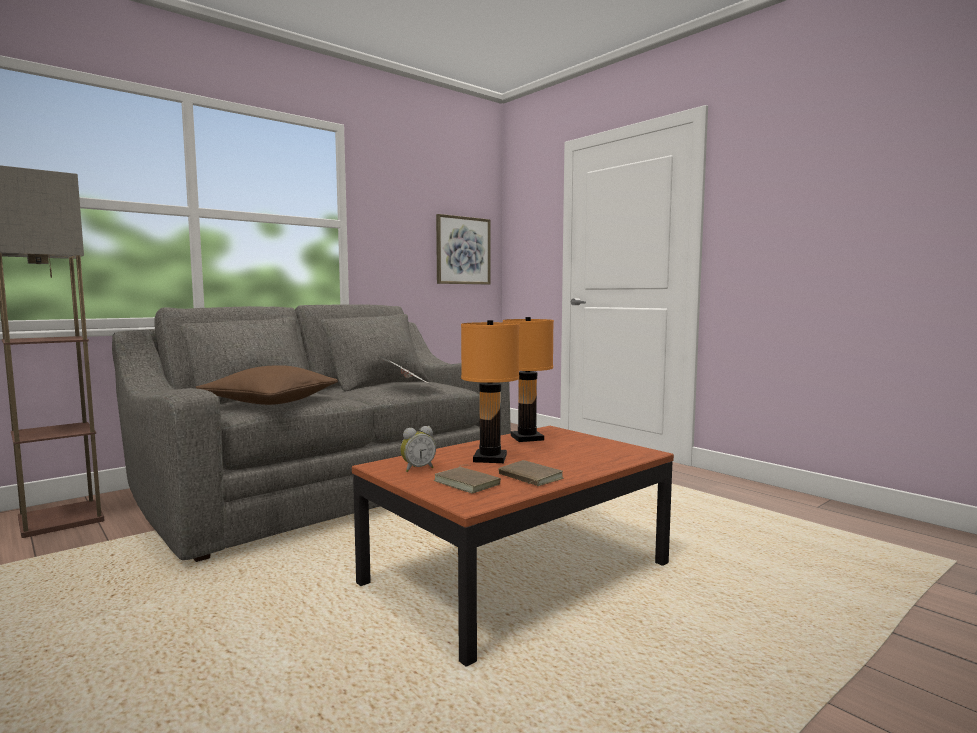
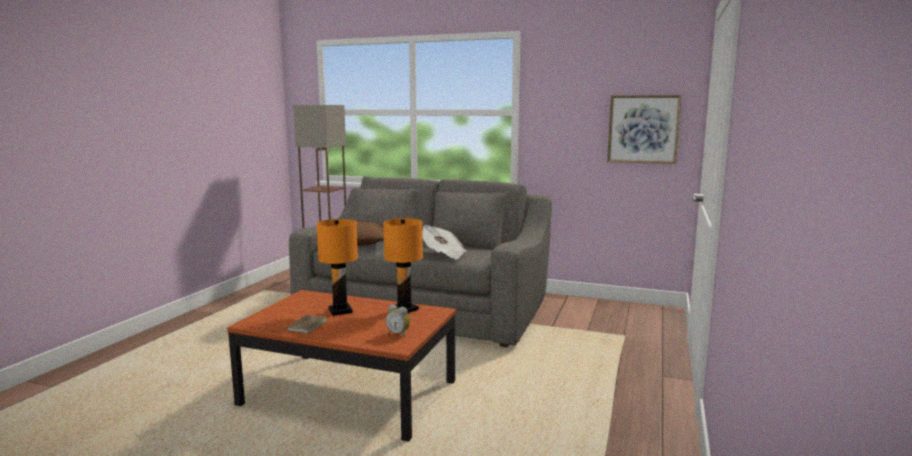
camera: 60 degrees right, 5 degrees up
(417, 469) = (304, 301): alarm clock -> alarm clock (399, 334)
(468, 483) = (284, 316): brown book -> none

